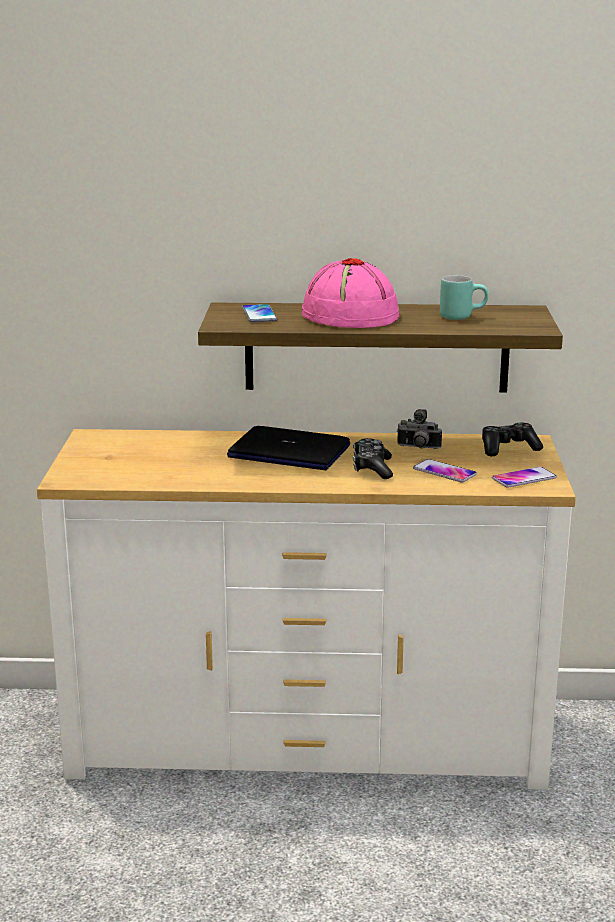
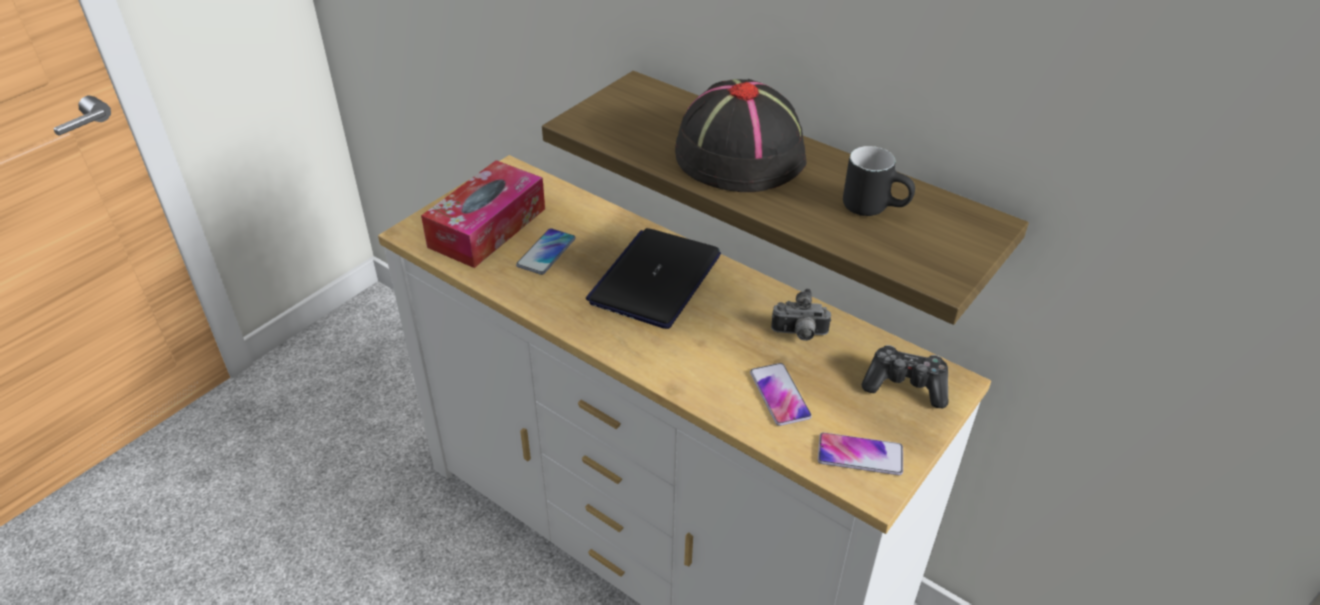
camera: 35 degrees right, 20 degrees up
(122, 463) = (487, 227): none -> tissue box
(259, 314) = (645, 114): phone -> phone (546, 252)
(288, 452) = (655, 279): laptop -> laptop turned 60 degrees clockwise
(349, 316) = (738, 154): pink hat -> black hat
(372, 468) = (708, 349): game controller -> none
(418, 448) = (799, 334): camera -> camera turned 45 degrees counterclockwise
(462, 316) = (875, 207): turquoise mug -> black mug

